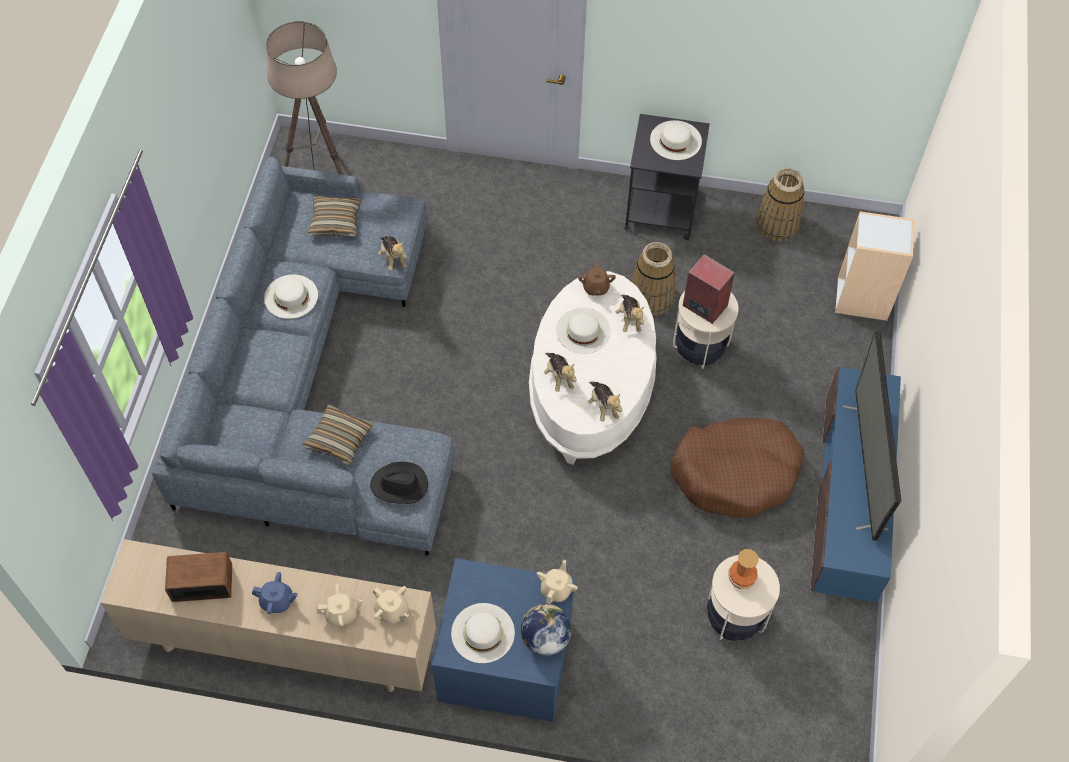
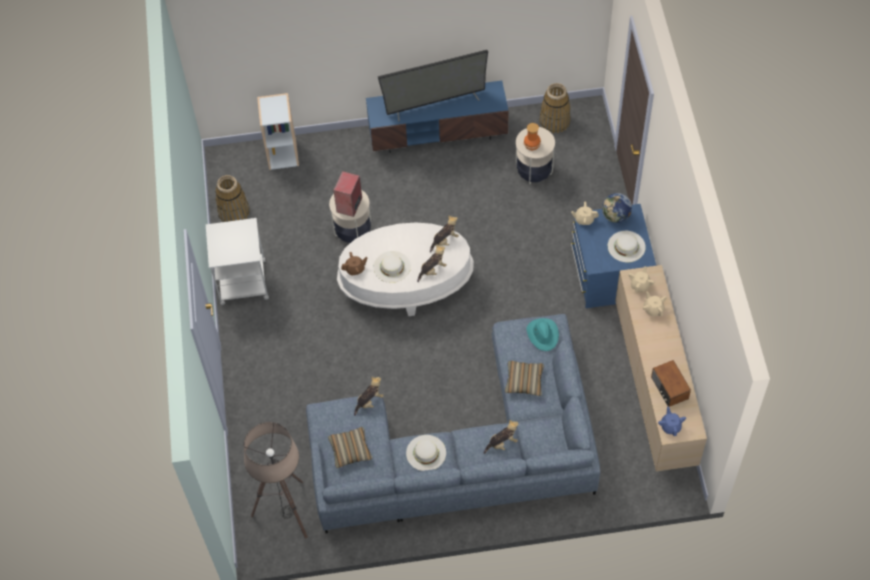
camera: 105 degrees left, 0 degrees up
(277, 601) = (661, 344): blue teapot -> blue teapot (670, 426)
(399, 485) = (543, 334): black hat -> turquoise hat
(629, 319) = (373, 244): plush toy -> plush toy (502, 443)
(651, 296) = (321, 268): basket -> basket (554, 121)
(662, 209) = (242, 281): black cart -> white cart
(675, 140) = (227, 239): white hat -> none
(736, 472) = (439, 191): brown dog bed -> none

